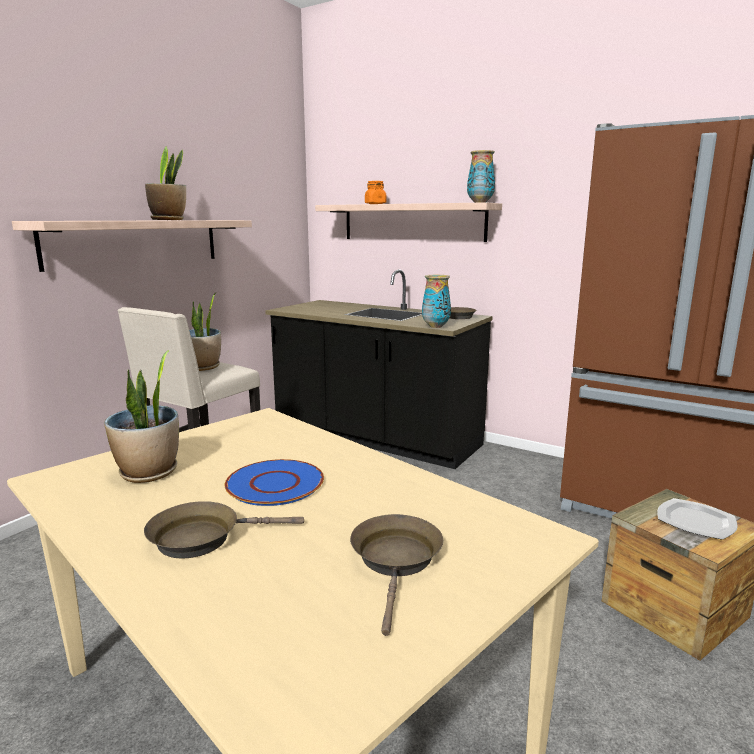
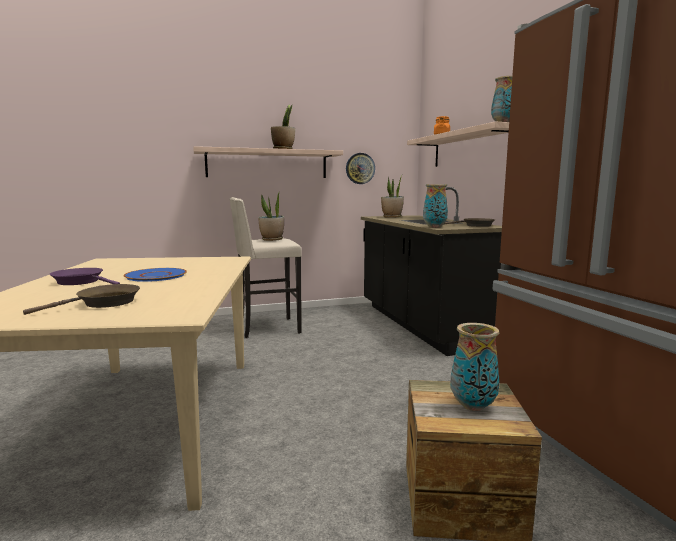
camera: 40 degrees right, 5 degrees down
(149, 473) = (132, 264): potted plant -> potted plant (392, 217)
(202, 538) = (81, 282): brown frying pan -> purple frying pan
(251, 242) = (360, 168): none -> wall clock
(695, 521) = (473, 406): plate -> vase

